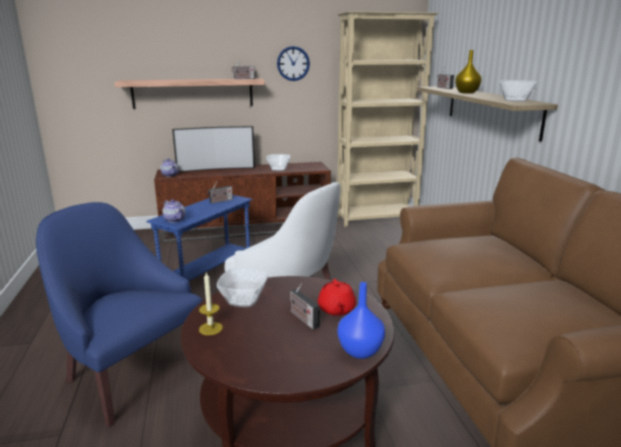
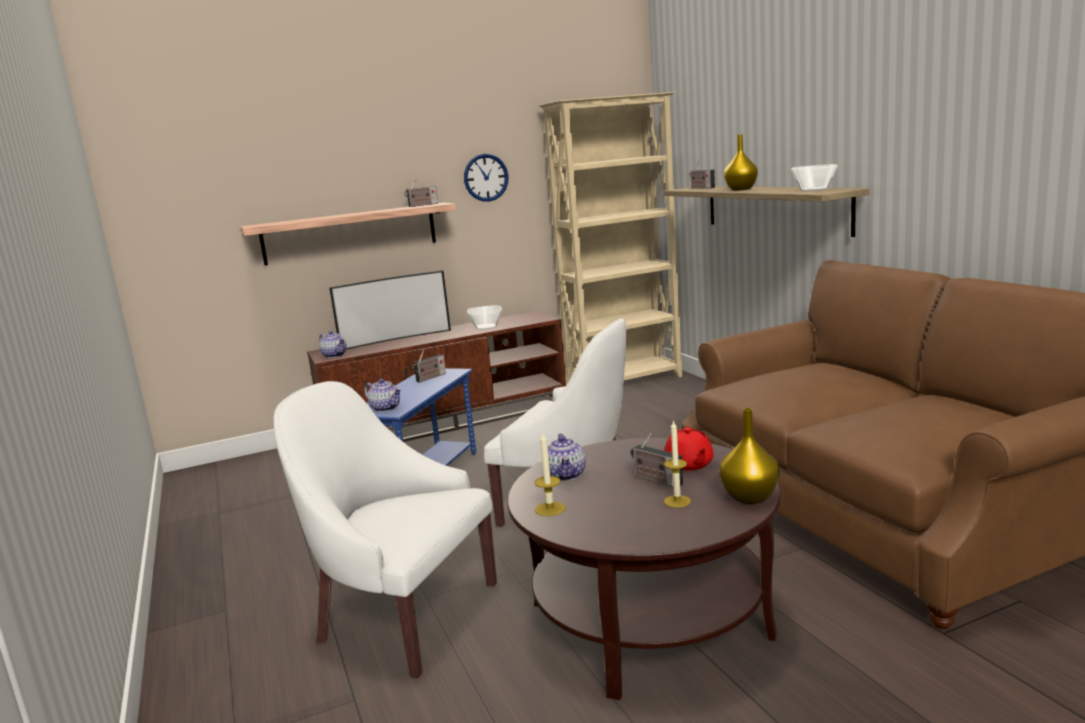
camera: 10 degrees left, 5 degrees down
(131, 373) = (403, 616): blue armchair -> white armchair
(244, 300) = (566, 475): bowl -> teapot
(304, 342) = (677, 501): none -> candle
(361, 351) = (750, 497): blue vase -> yellow vase

